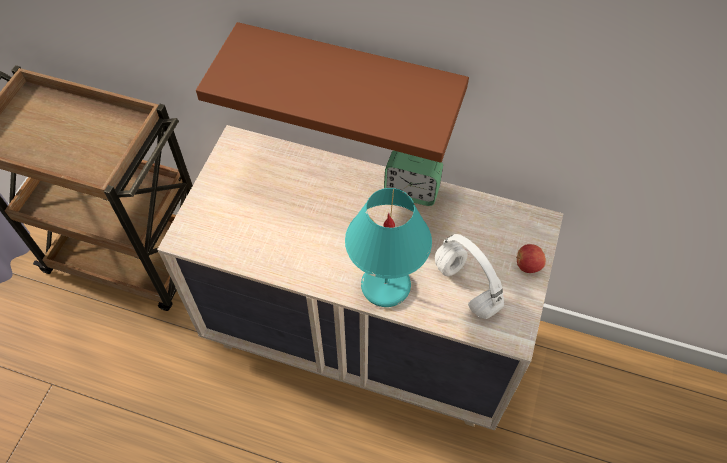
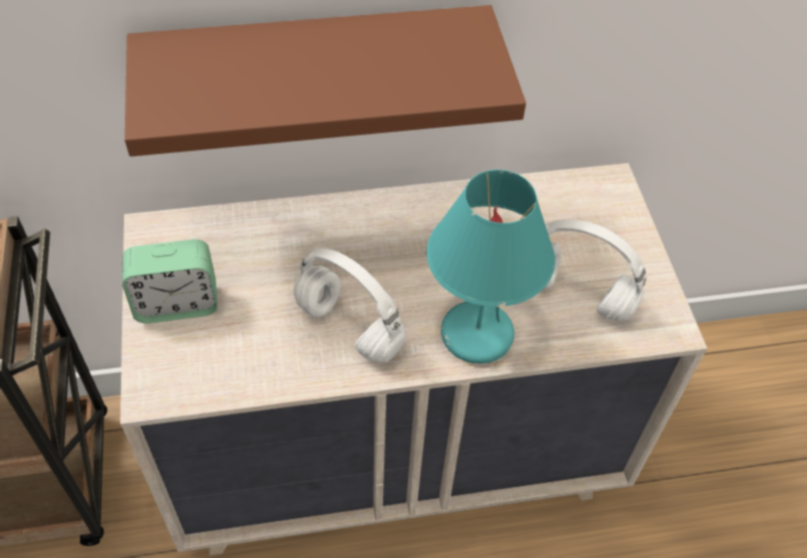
camera: 30 degrees left, 5 degrees down
(310, 247) = (347, 327): none -> white headphones
(411, 191) = (434, 206): alarm clock -> alarm clock (177, 304)
(527, 265) = (629, 237): apple -> none

